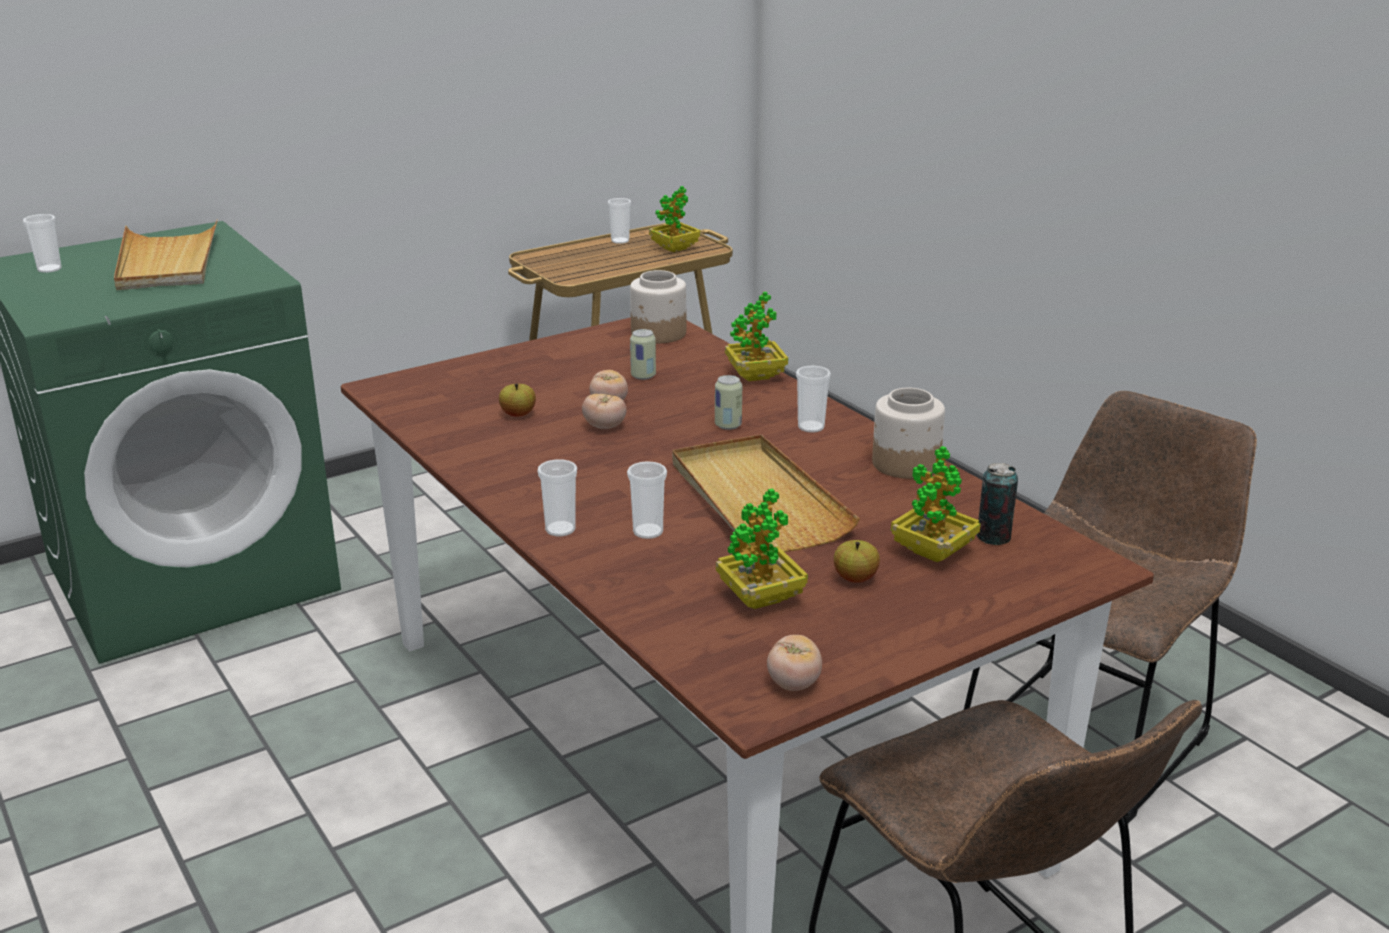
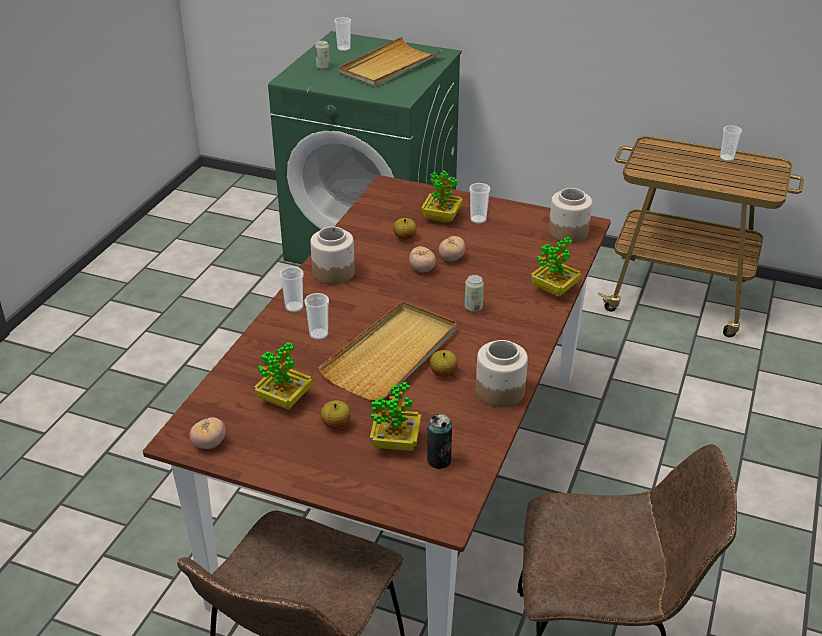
camera: 55 degrees right, 10 degrees up
(521, 480) = (333, 272): none -> jar
(643, 376) = (502, 253): can -> can (323, 67)
(674, 248) = (748, 180): potted plant -> potted plant (441, 217)
(811, 427) = (507, 337): cup -> cup (478, 219)
(832, 482) = (443, 373): none -> apple

